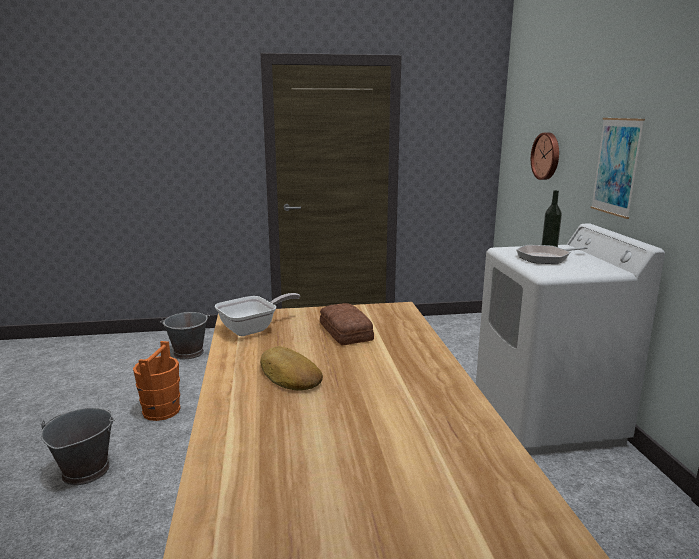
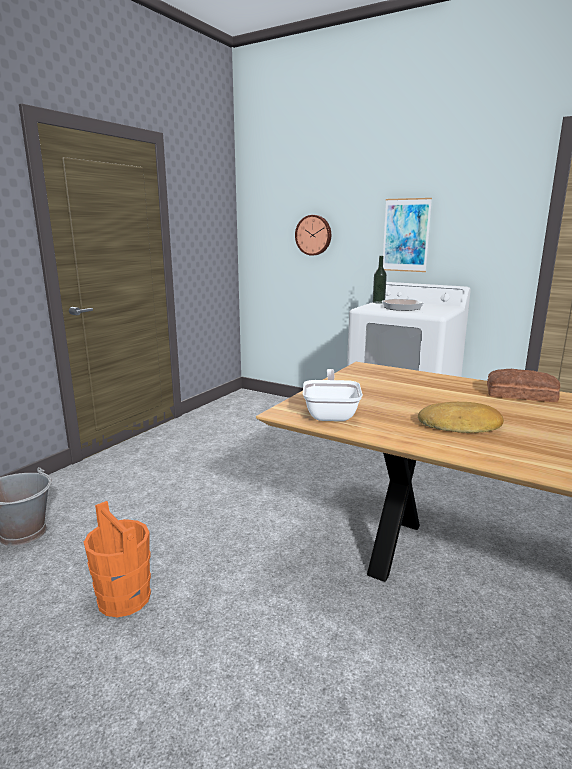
camera: 50 degrees left, 0 degrees up
(85, 470) = (169, 709): grey bucket -> none
(344, 332) = (390, 390): bread -> bread (521, 395)

